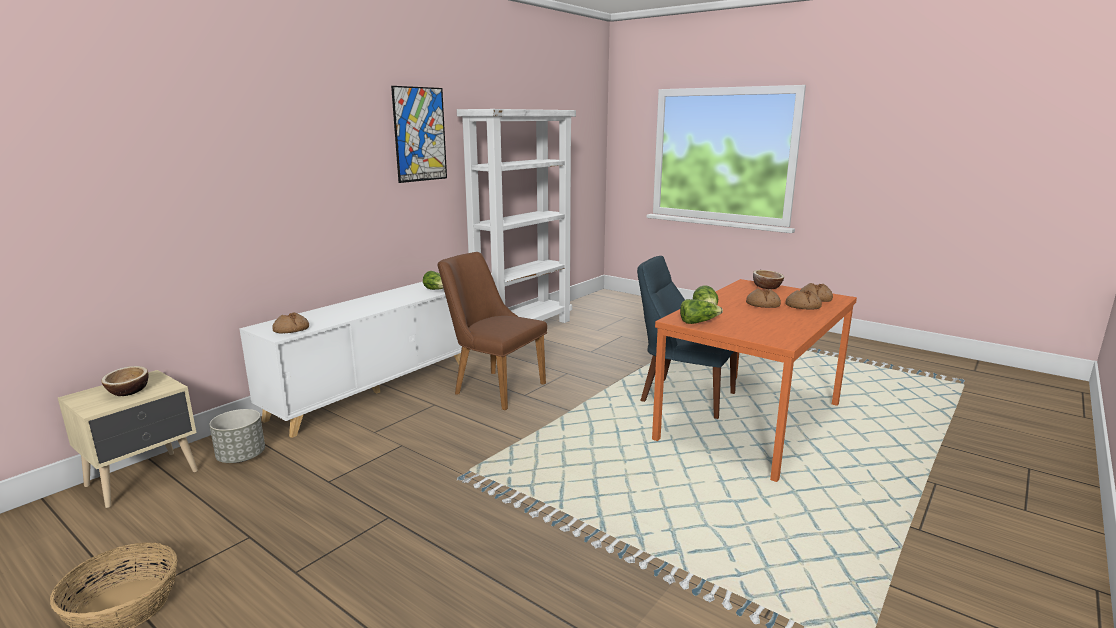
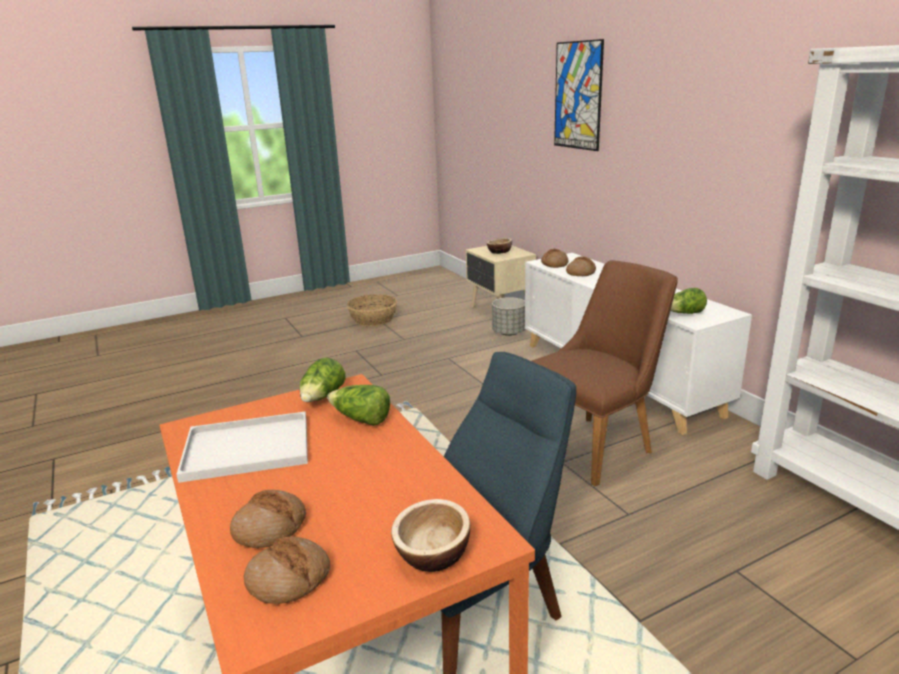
camera: 115 degrees right, 5 degrees up
(420, 134) = (794, 92): picture -> picture (578, 96)
(762, 305) = (328, 484): bread -> bread (580, 273)
(772, 324) = (244, 449): none -> white tray

